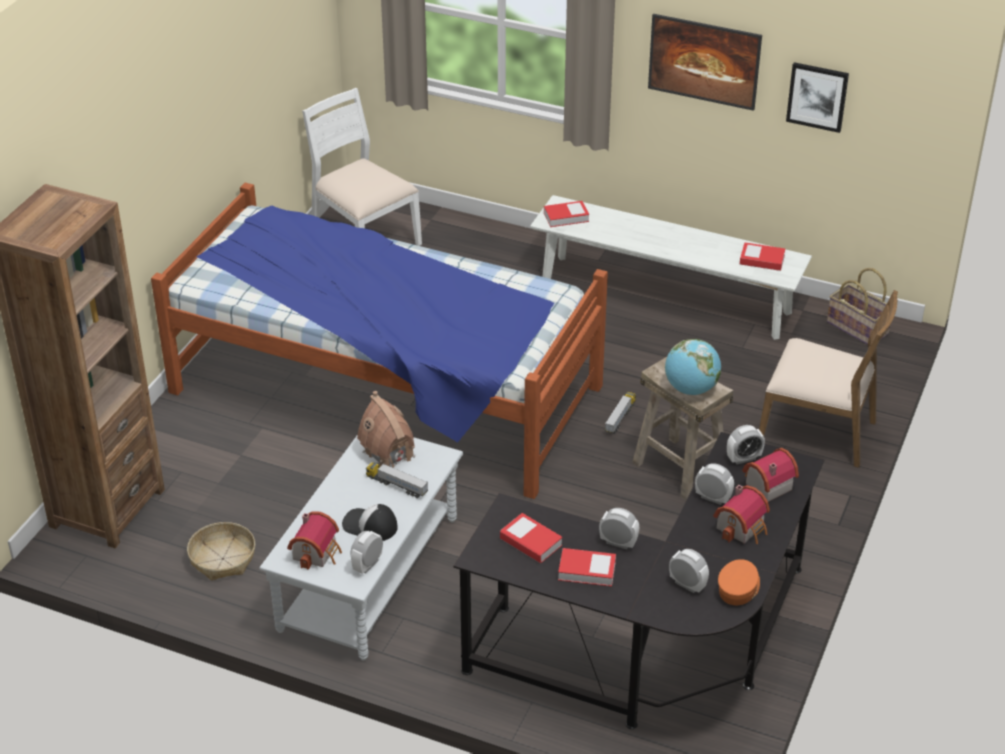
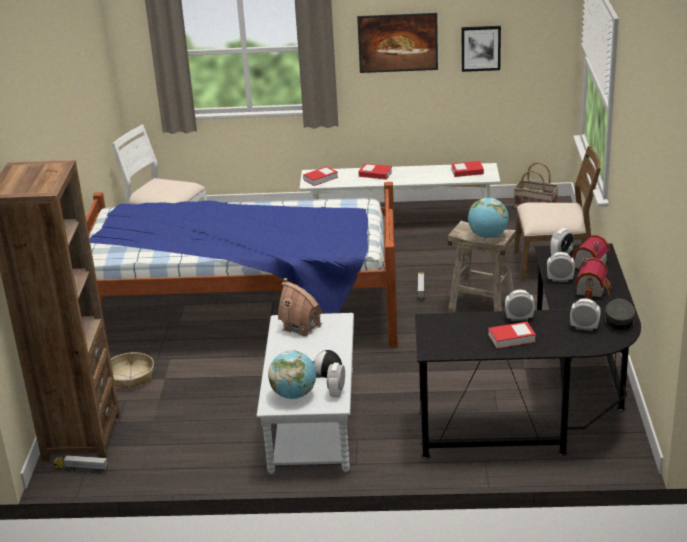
camera: 20 degrees left, 10 degrees down
(222, 558) = (195, 442): basket -> basket (130, 377)
(317, 552) = (294, 394): toy house -> globe
(396, 485) = (322, 343): toy truck -> toy truck (81, 469)
(531, 542) = (460, 333): book -> book (375, 174)
(738, 588) = (619, 320): orange cap -> grey cap

